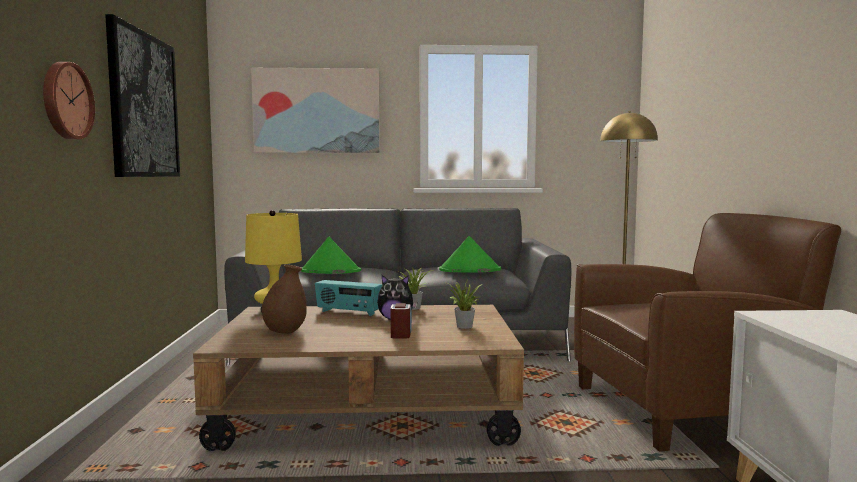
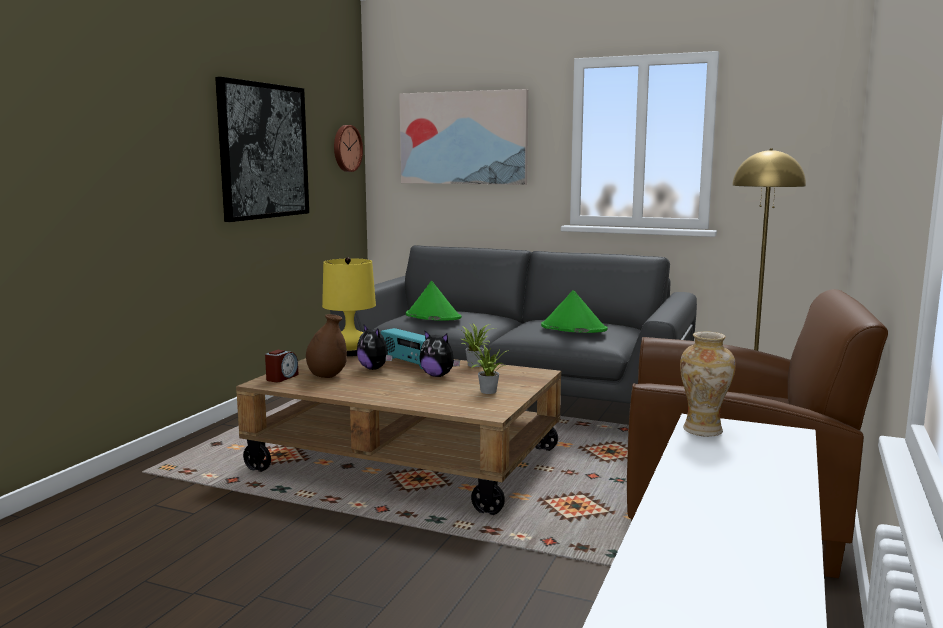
camera: 25 degrees right, 5 degrees up
(65, 101) = (168, 163): wall clock -> wall clock (346, 148)
(323, 320) = (374, 368): none -> plush toy
(401, 334) = (418, 391): alarm clock -> alarm clock (282, 377)
(783, 320) = (703, 431): none -> vase

